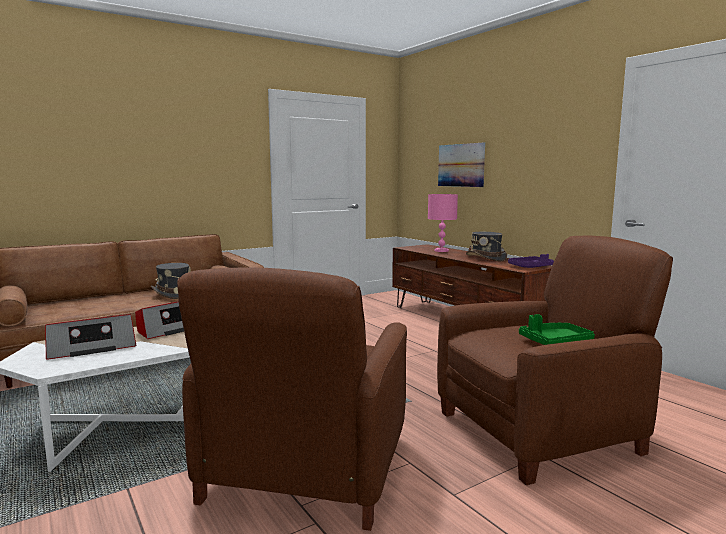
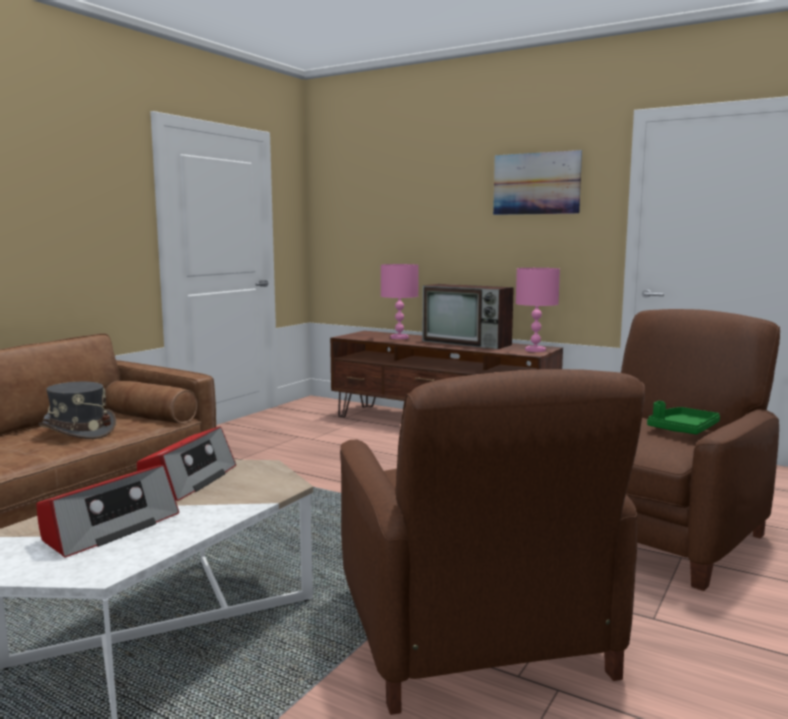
camera: 25 degrees left, 0 degrees up
(461, 165) = (413, 227): picture -> picture (536, 183)
(486, 258) = (468, 343): grey hat -> television
(530, 267) = (535, 350): purple tray -> pink table lamp

